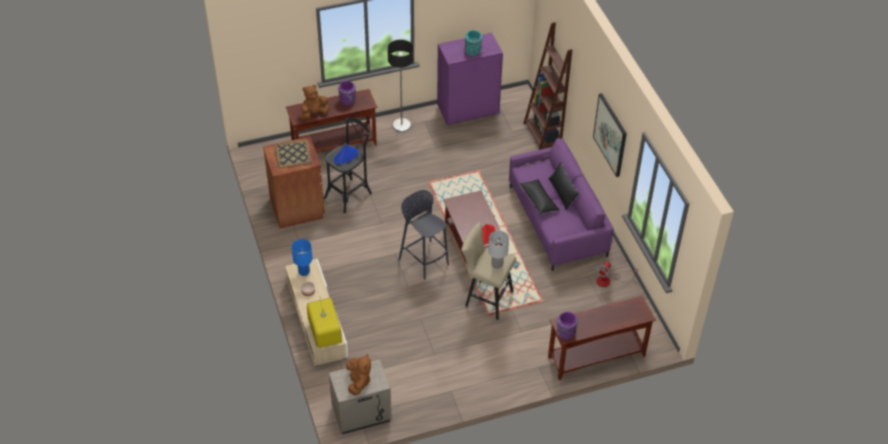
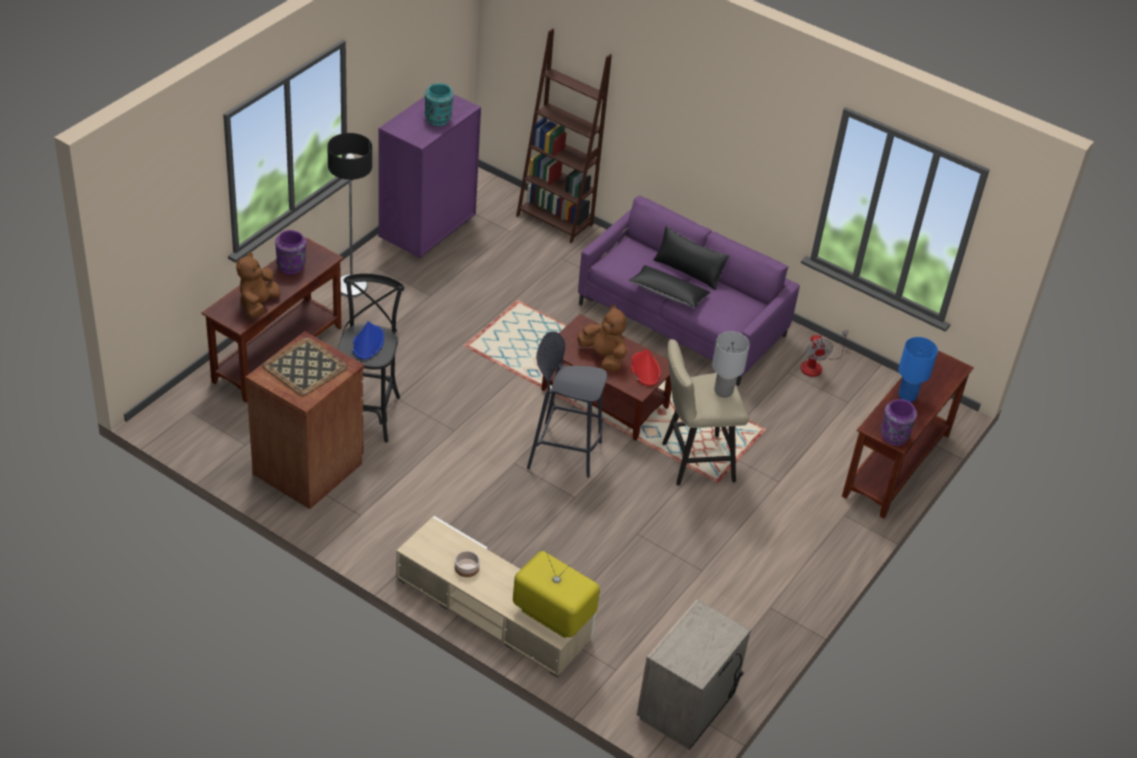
camera: 40 degrees left, 5 degrees down
(304, 272) = (435, 545): blue table lamp -> blue table lamp (906, 397)
(358, 382) = (700, 646): brown plush toy -> brown plush toy (603, 357)
(610, 134) = (744, 149): picture -> none

